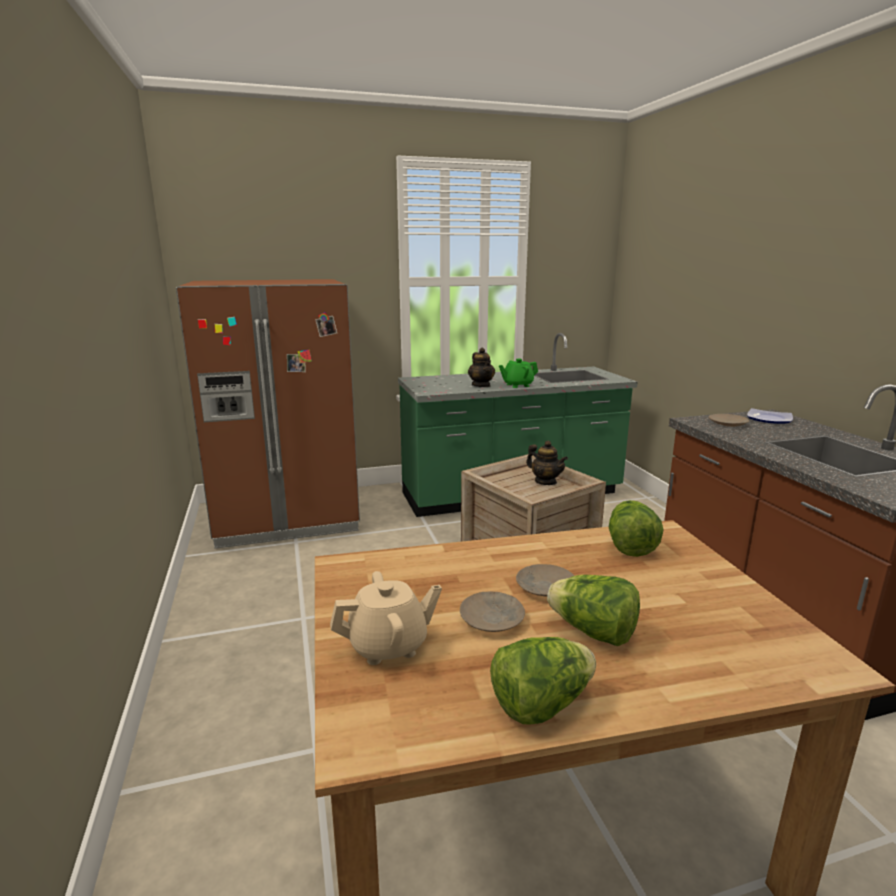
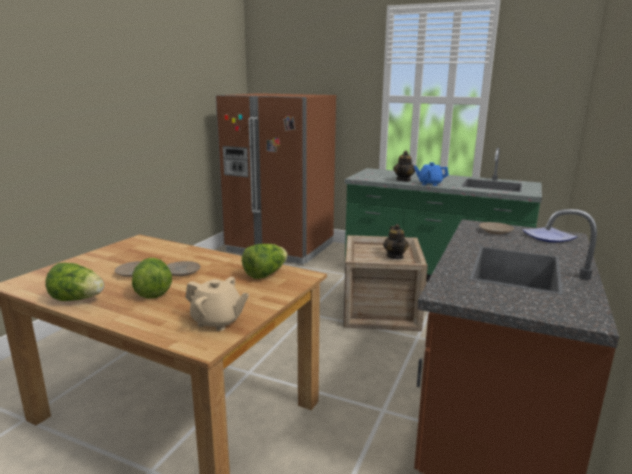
camera: 40 degrees right, 0 degrees up
(388, 646) = (86, 266): beige teapot -> beige teapot (217, 321)
(517, 385) = (429, 184): green teapot -> blue teapot

